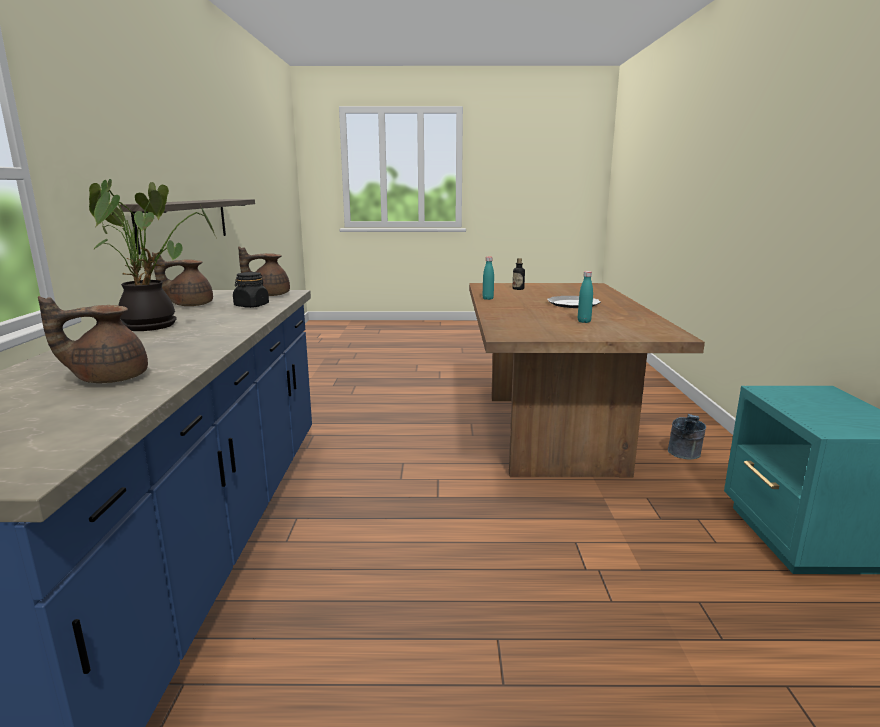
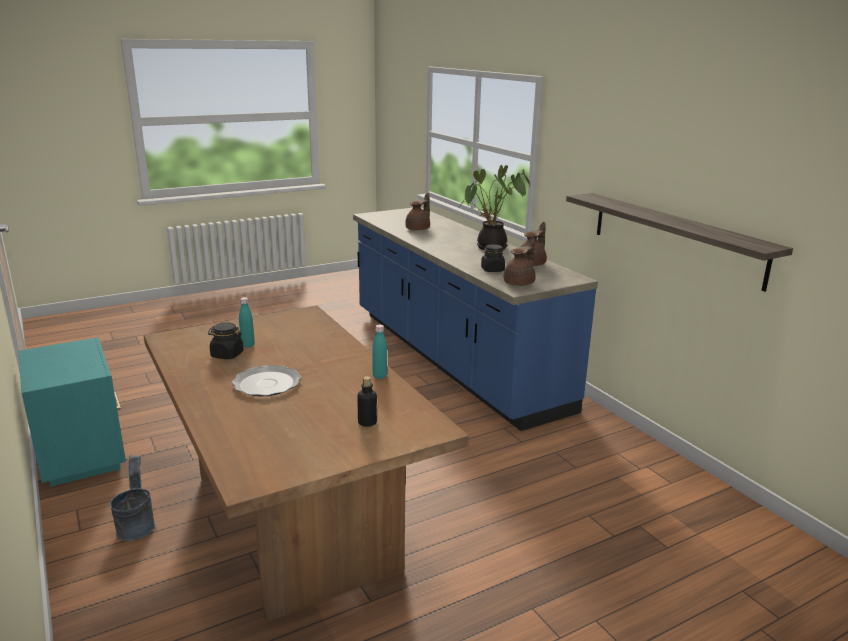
camera: 150 degrees right, 5 degrees up
(605, 319) = (227, 355): none -> black jar

